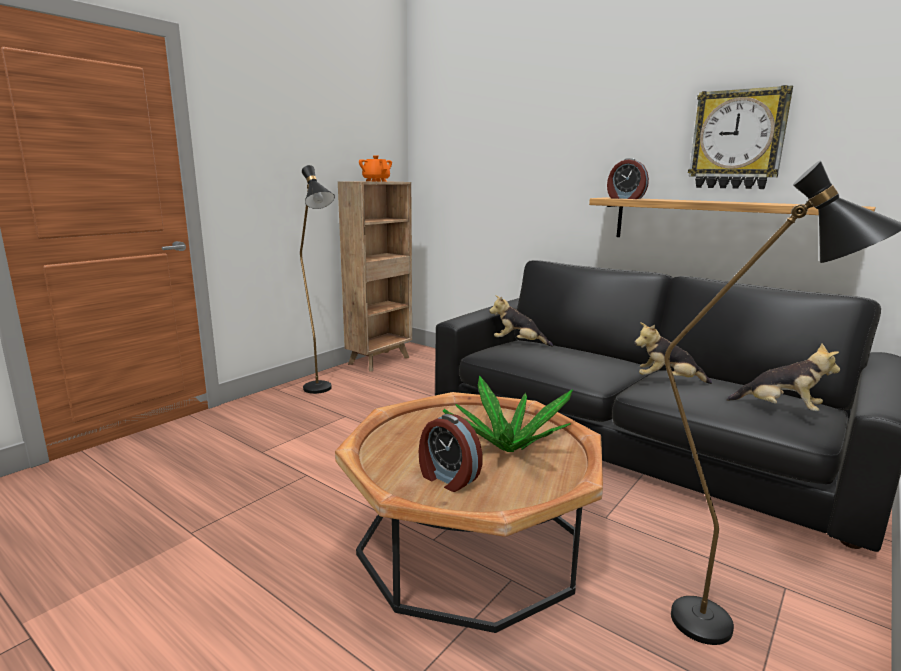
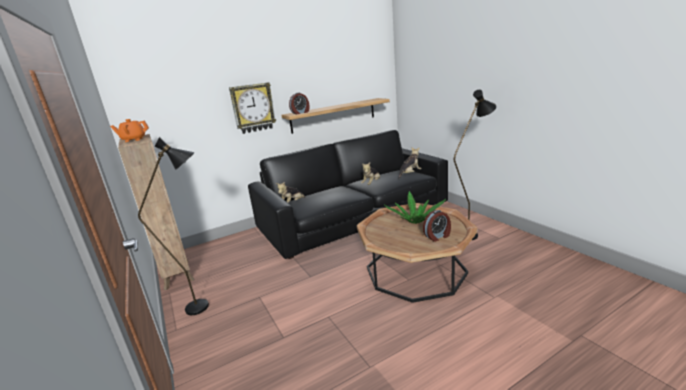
camera: 65 degrees left, 5 degrees up
(737, 140) = (331, 78): wall clock -> wall clock (253, 108)

